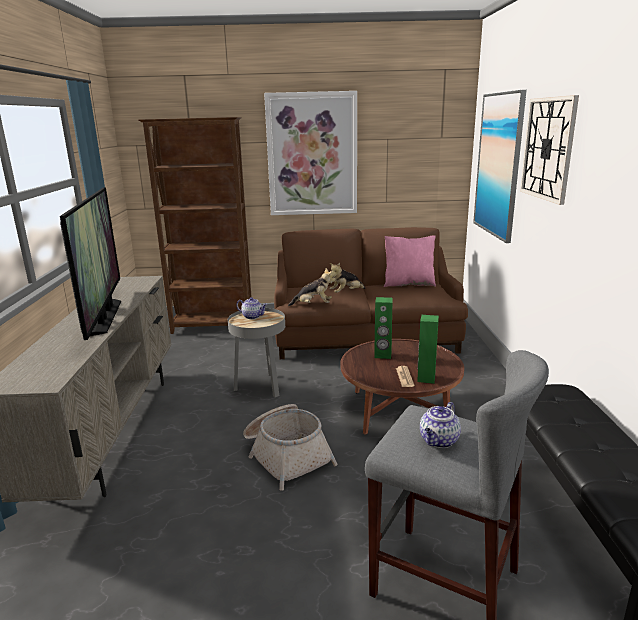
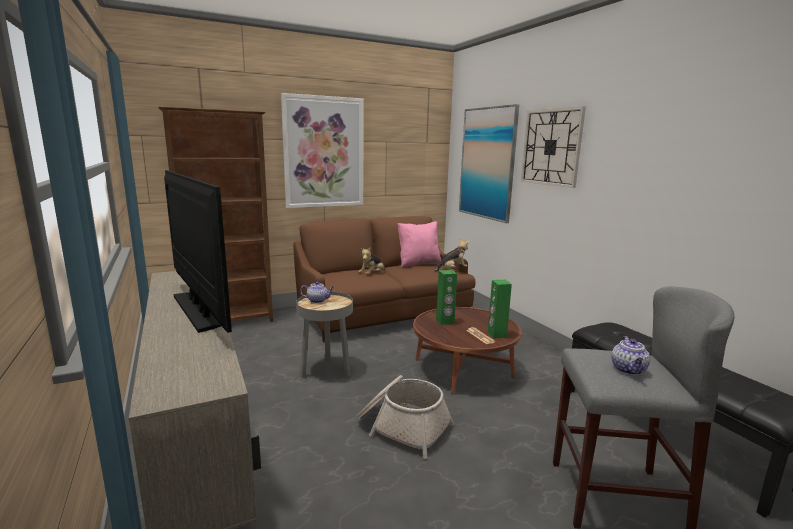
camera: 25 degrees left, 5 degrees down
(313, 305) = (354, 287): plush toy -> plush toy (452, 270)

